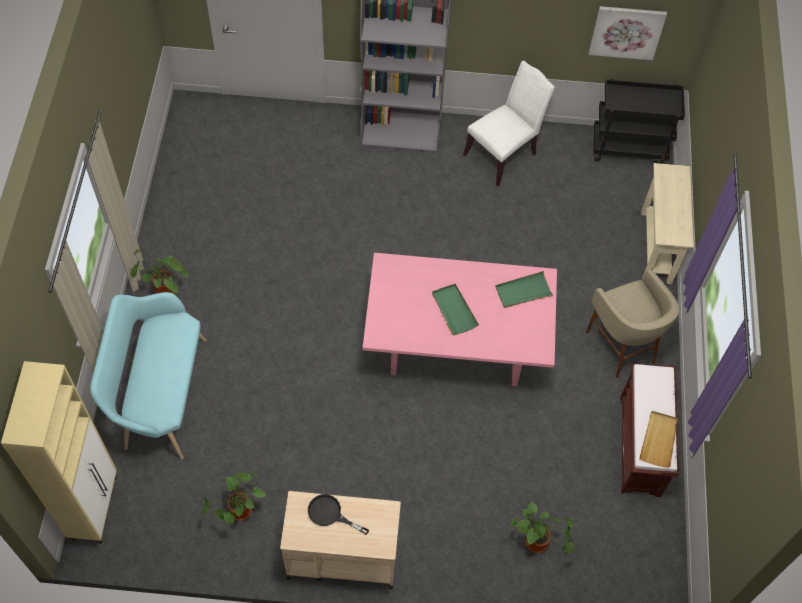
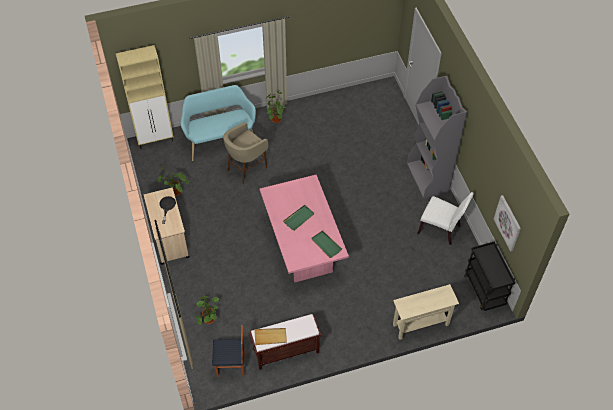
camera: 70 degrees right, 5 degrees down
(621, 347) = (343, 325): beige stool -> beige stool (246, 168)
(640, 538) = (231, 366): none -> chair

